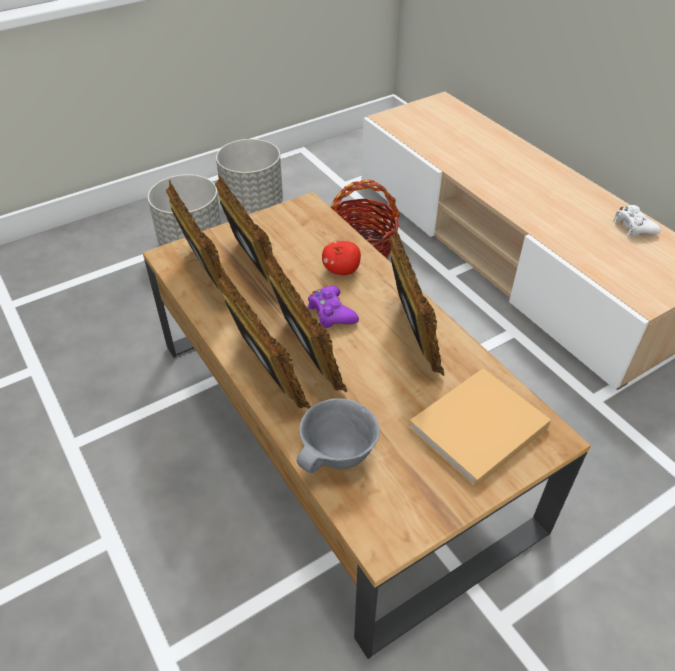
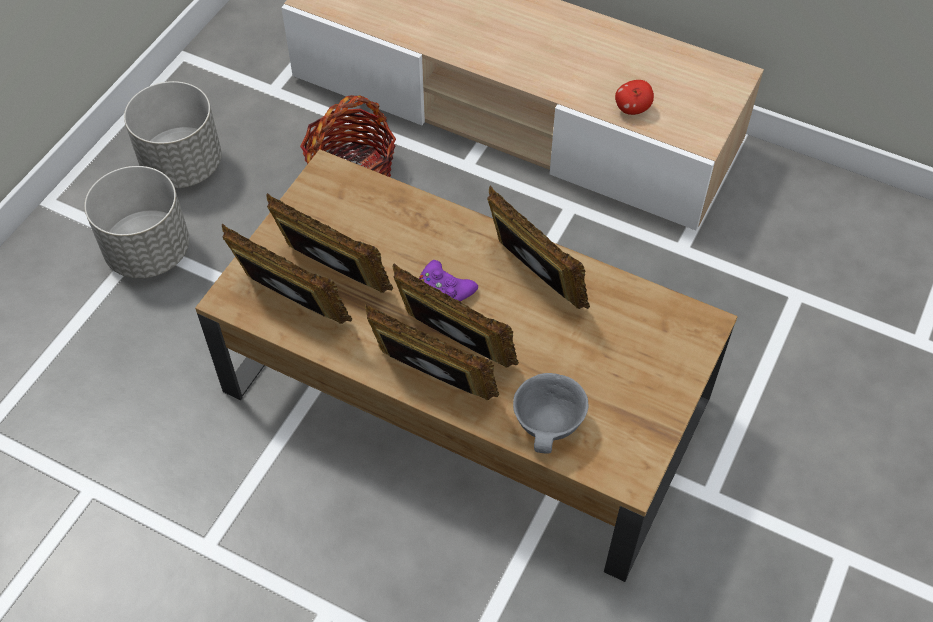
camera: 30 degrees left, 10 degrees up
(341, 270) = (421, 237): apple -> apple (632, 109)
(475, 430) = (643, 347): beige book -> none
(633, 226) = (650, 52): white game controller -> none

